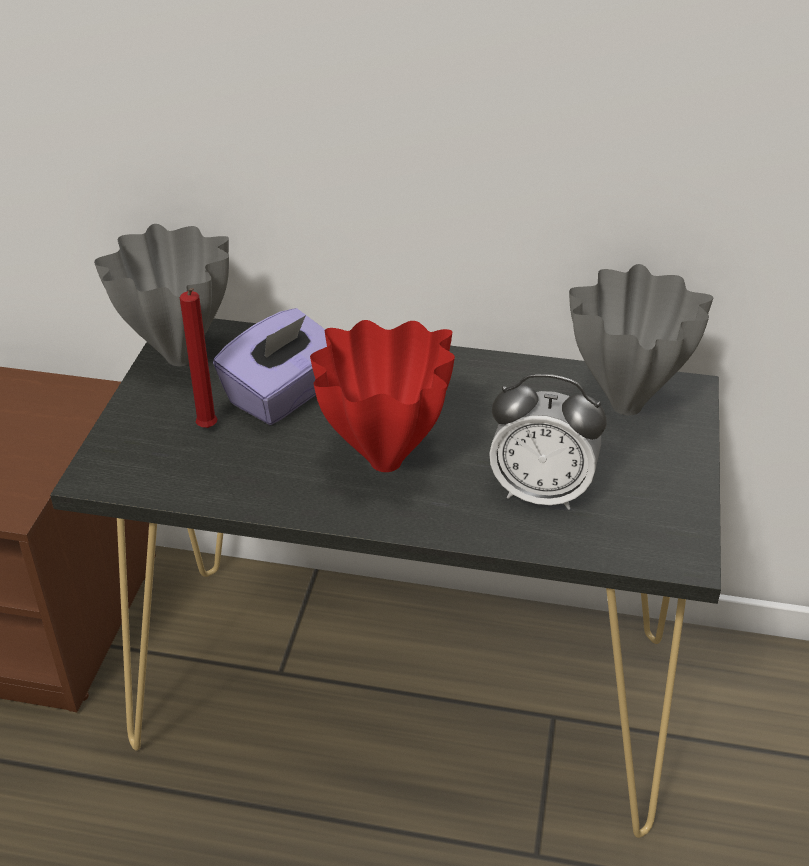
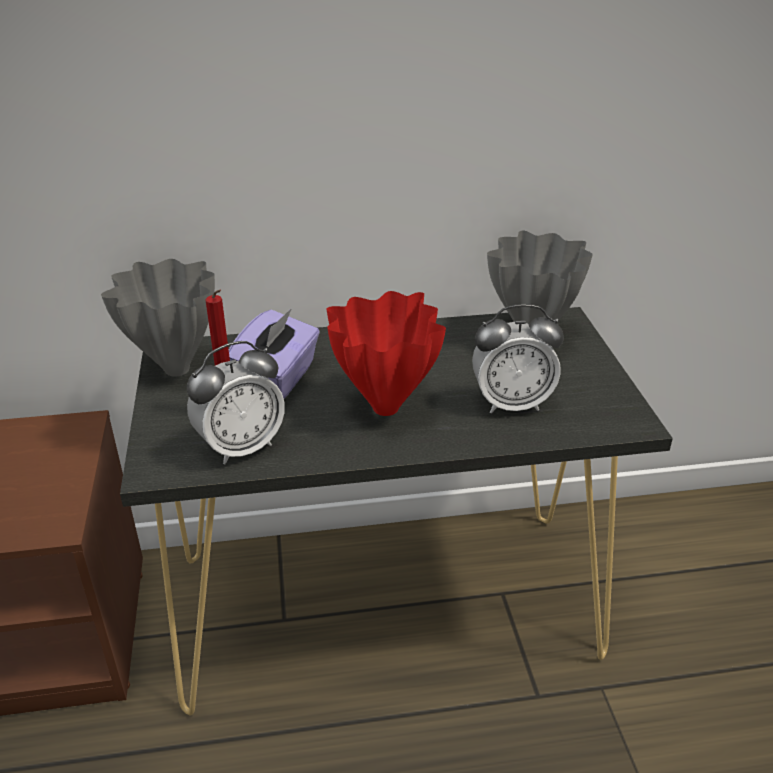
camera: 20 degrees left, 5 degrees down
(199, 471) = (241, 447): none -> alarm clock

